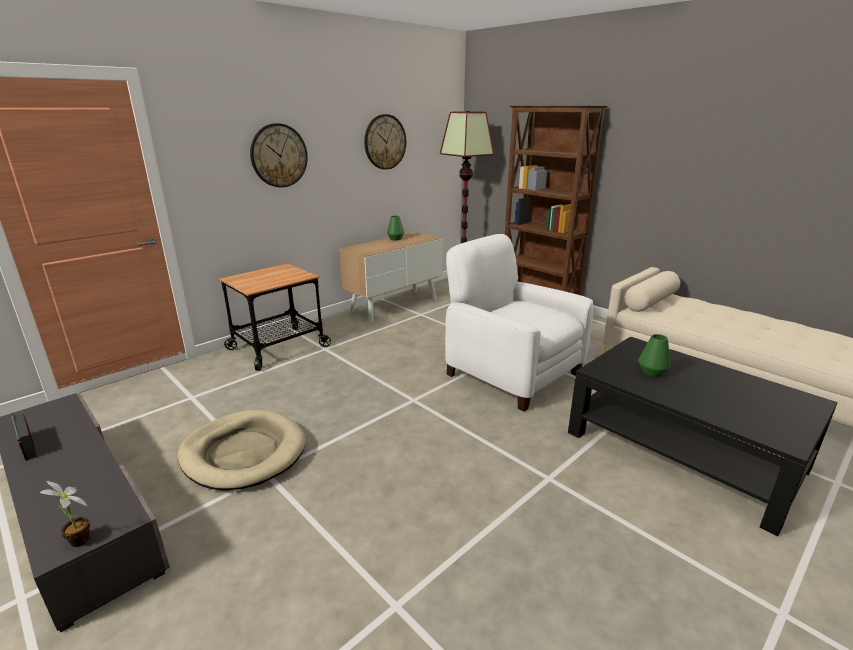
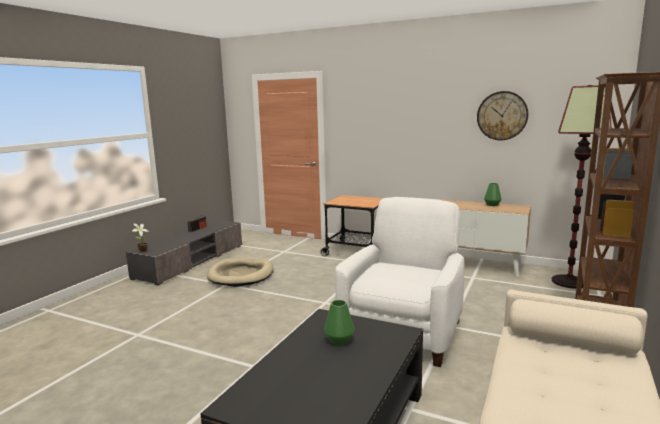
camera: 70 degrees right, 10 degrees down
(279, 155) = (397, 121): wall clock -> none

